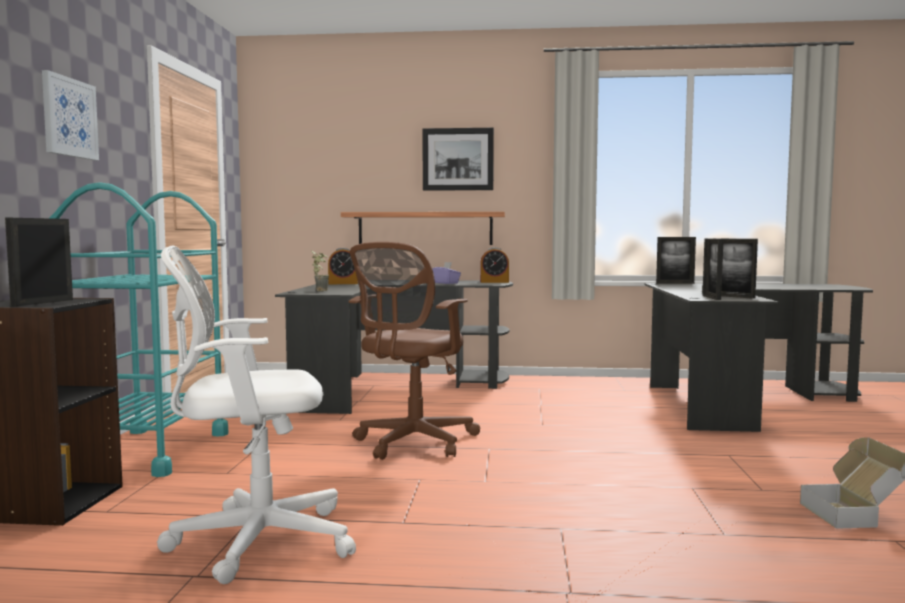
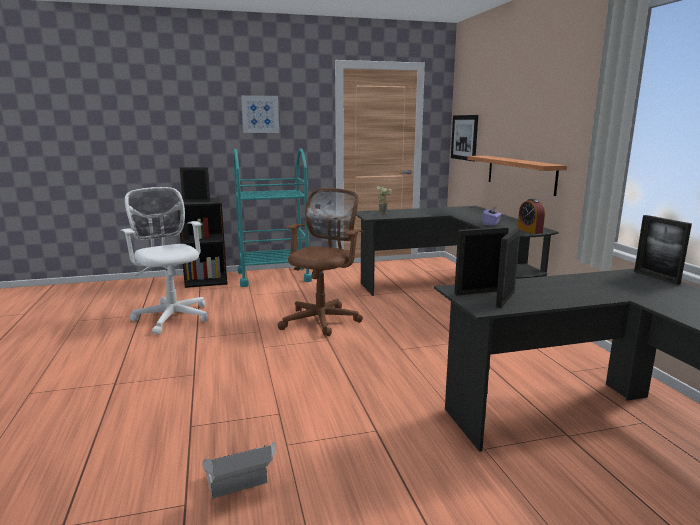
camera: 70 degrees right, 10 degrees up
(343, 283) = (442, 210): alarm clock -> none
(412, 443) = (322, 319): brown office chair -> brown office chair turned 105 degrees clockwise
(458, 159) = (544, 111): picture -> picture (464, 137)

